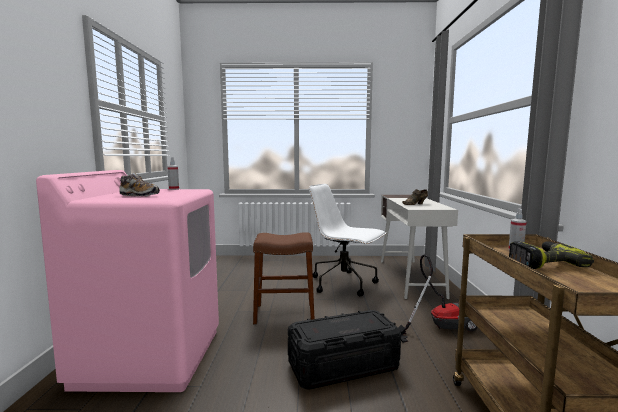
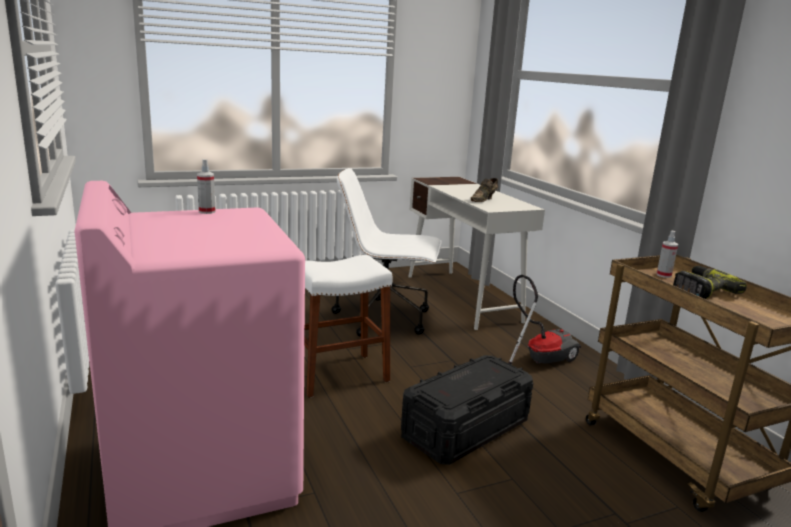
camera: 25 degrees left, 10 degrees up
(139, 195) = (207, 237): shoe -> none
(284, 313) = (338, 375): brown stool -> white stool

